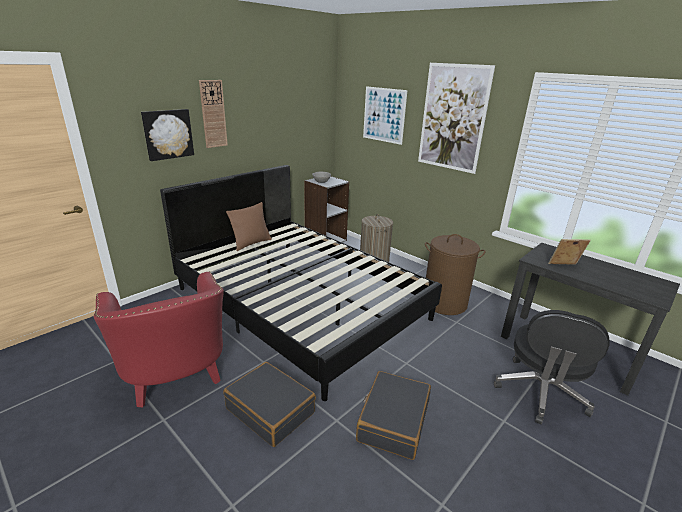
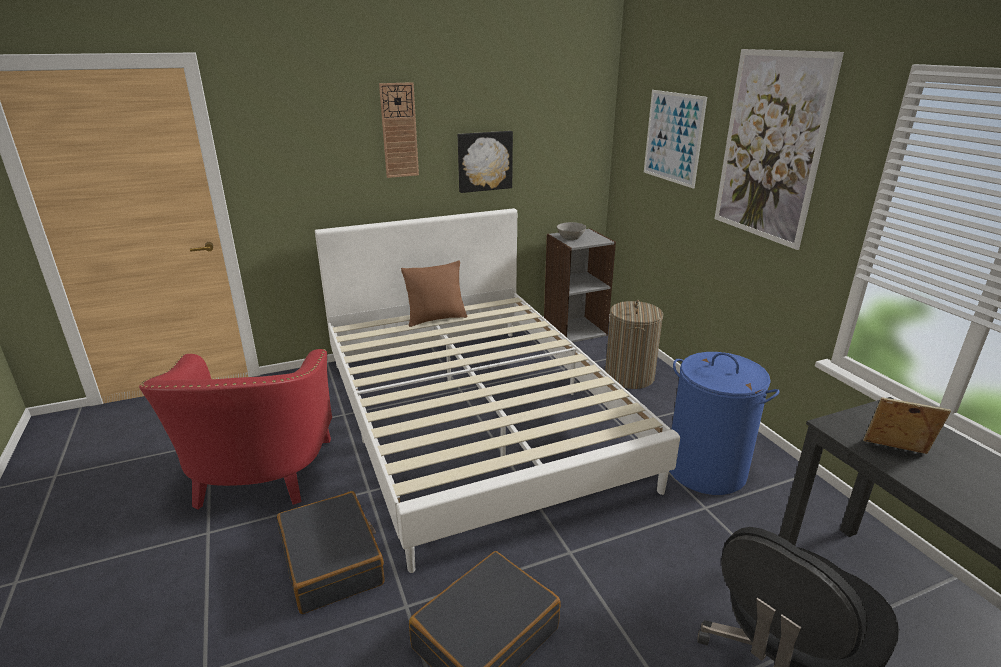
camera: 25 degrees right, 0 degrees up
(168, 134) = (331, 157): picture -> picture (484, 161)
(301, 303) = (475, 418): black bed -> white bed
(444, 303) = (706, 469): brown laundry basket -> blue laundry basket

